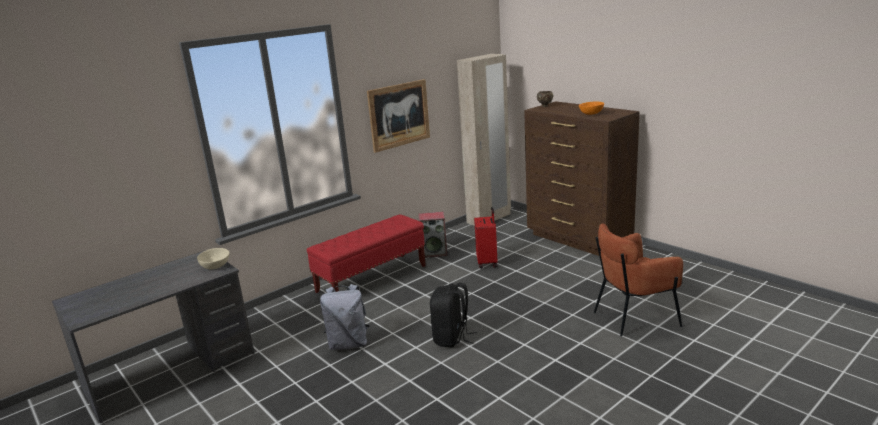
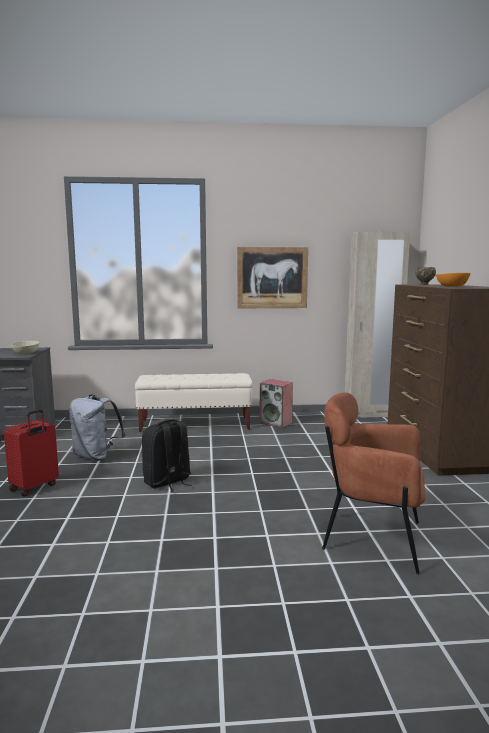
camera: 35 degrees right, 10 degrees down
(372, 279) = (195, 425): red bench -> beige bench
(487, 262) = (307, 443): red suitcase -> red suitcase (34, 487)

